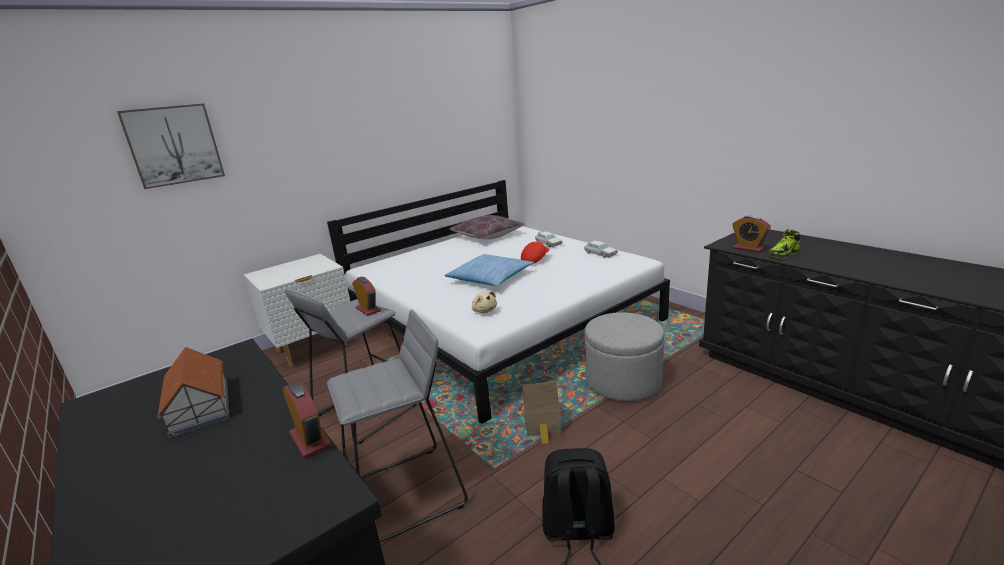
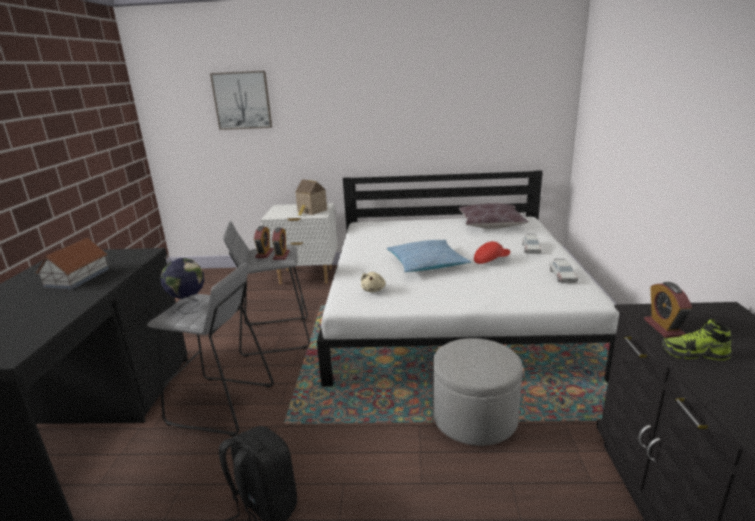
camera: 40 degrees right, 0 degrees up
(310, 440) = (63, 319): alarm clock -> alarm clock (264, 254)
(363, 385) = (188, 306): none -> globe
(542, 426) = (357, 414): toy house -> toy house (311, 211)

